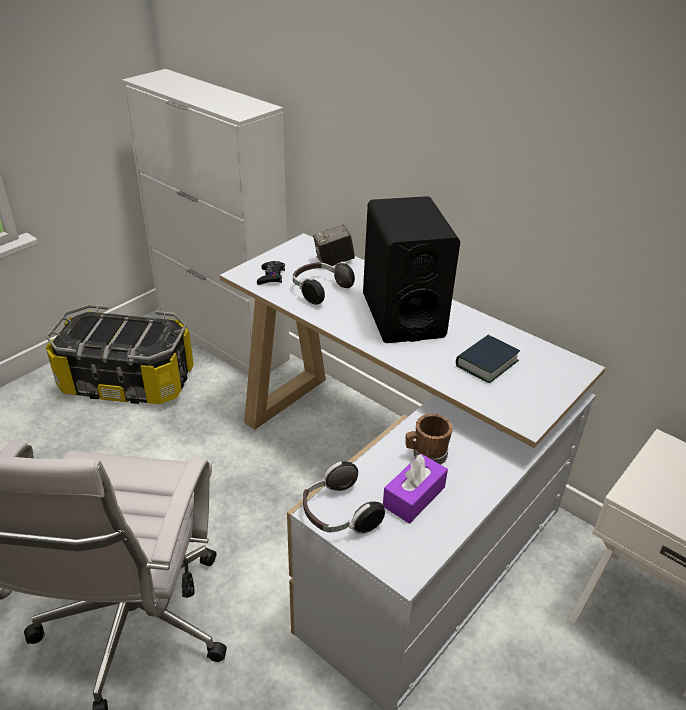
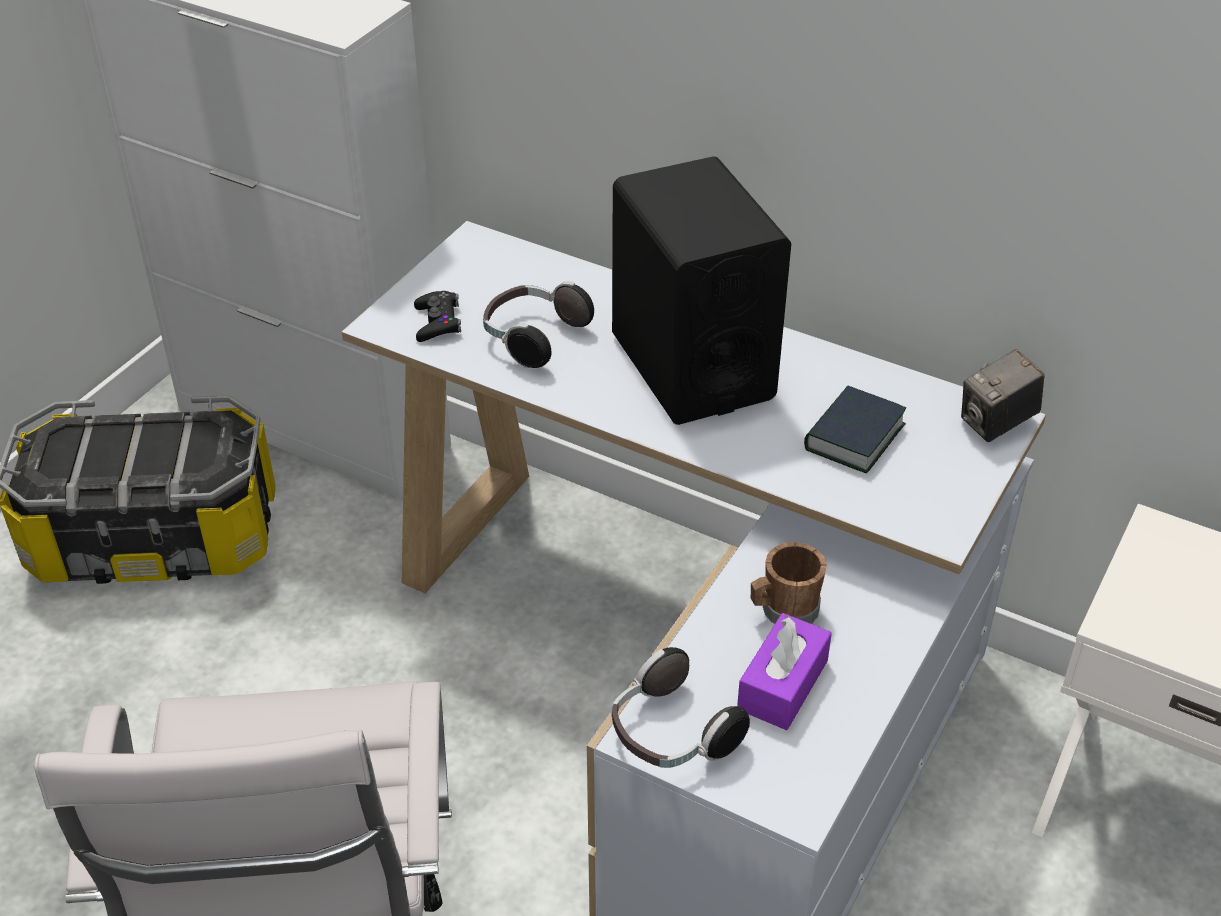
camera: 10 degrees left, 5 degrees up
(333, 262) = (541, 276): camera -> camera (996, 424)

